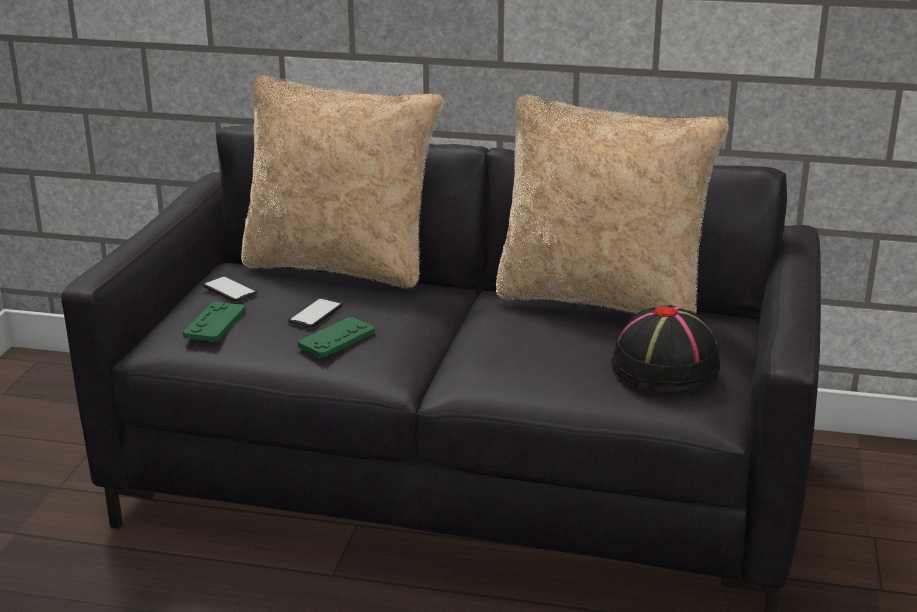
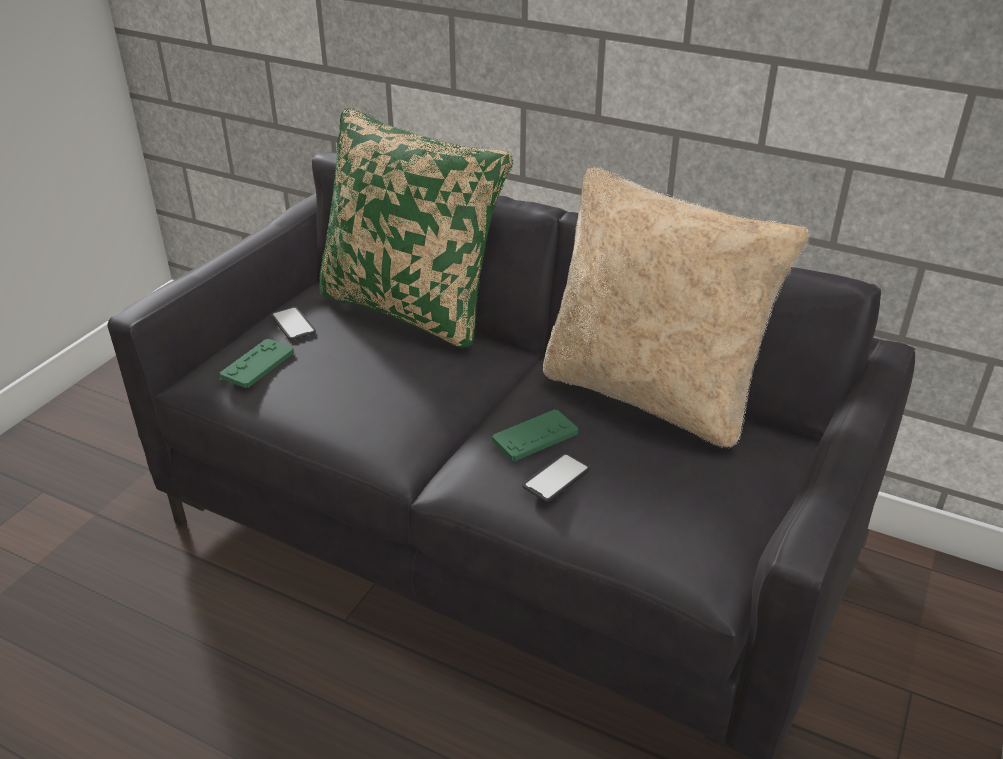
camera: 15 degrees right, 10 degrees up
(315, 313) = (357, 367): phone -> phone (556, 478)
(337, 339) = (361, 404): green game controller -> green game controller (535, 436)
(340, 270) = (410, 313): beige pillow -> green pillow
(666, 366) = (681, 504): black hat -> none

